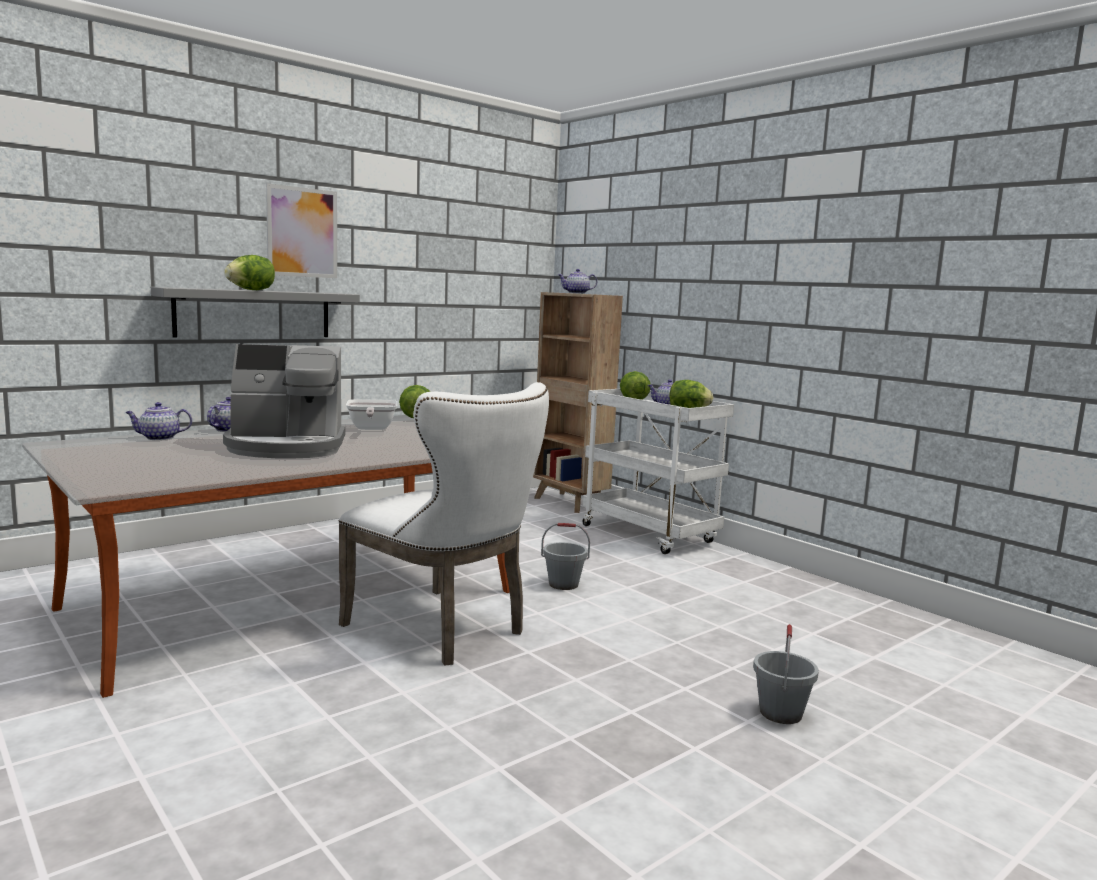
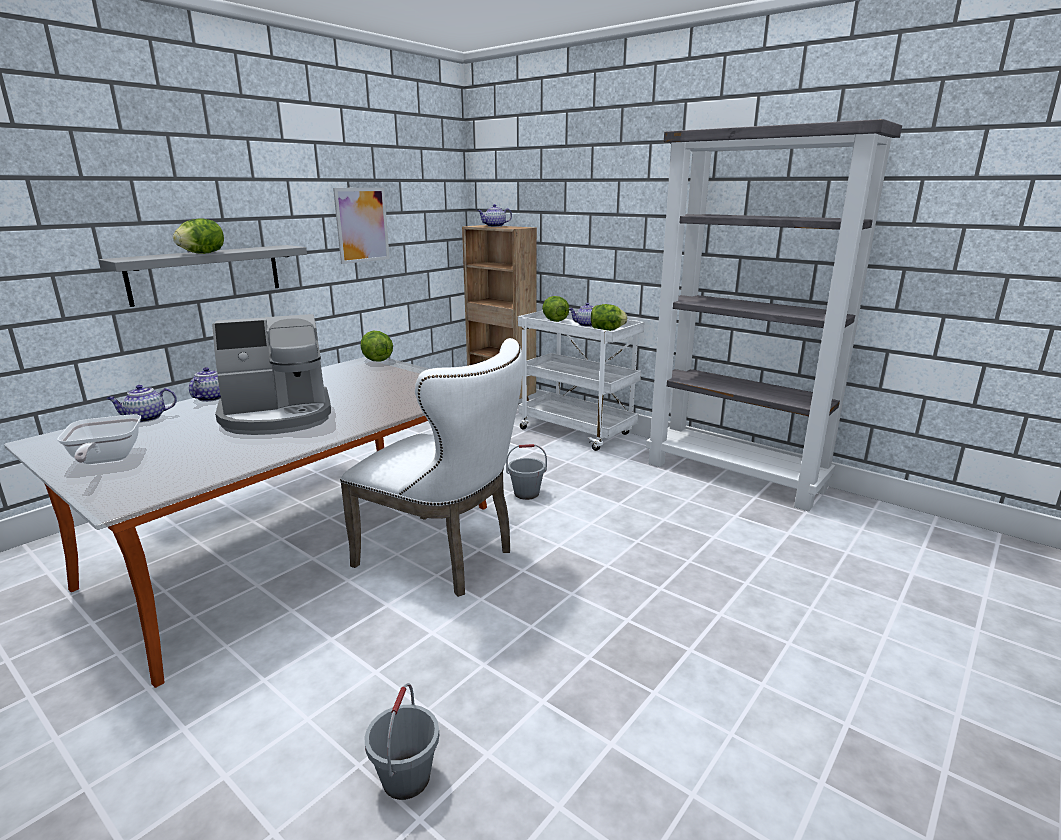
camera: 10 degrees left, 10 degrees up
(302, 232) = (241, 189): picture -> picture (362, 225)
(371, 429) = (344, 380): frying pan -> frying pan (105, 460)
(781, 713) = (741, 601): grey bucket -> grey bucket (406, 778)
(830, 596) = (735, 476): none -> grey bookcase

